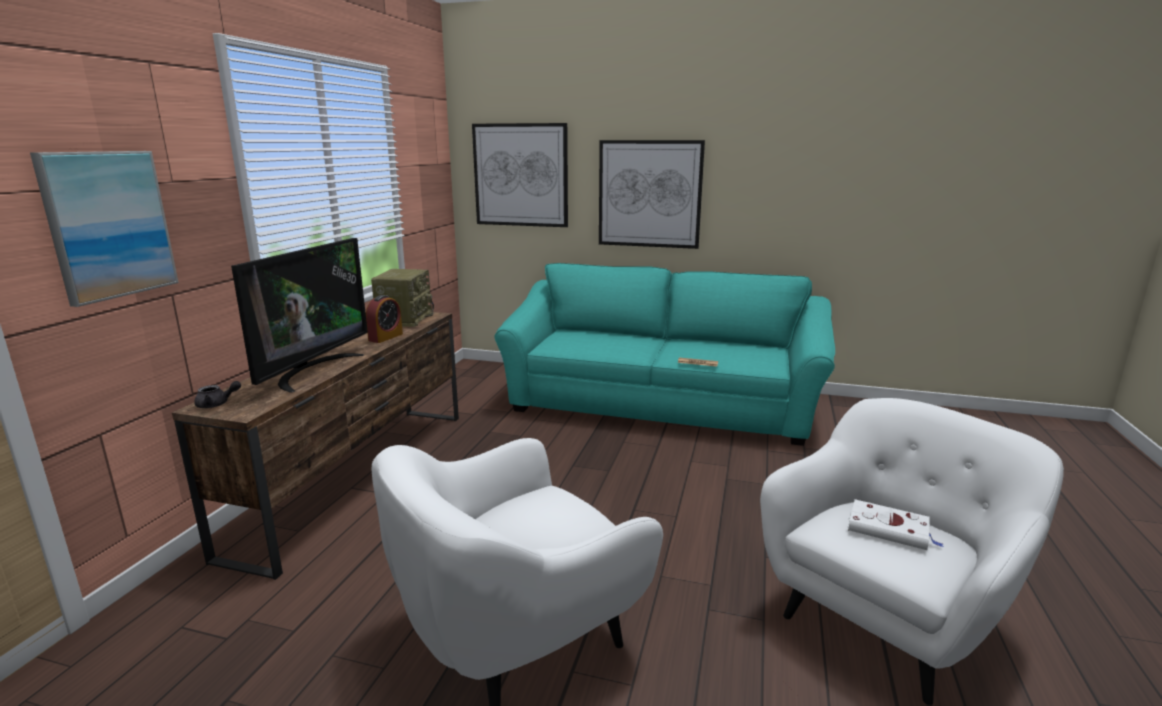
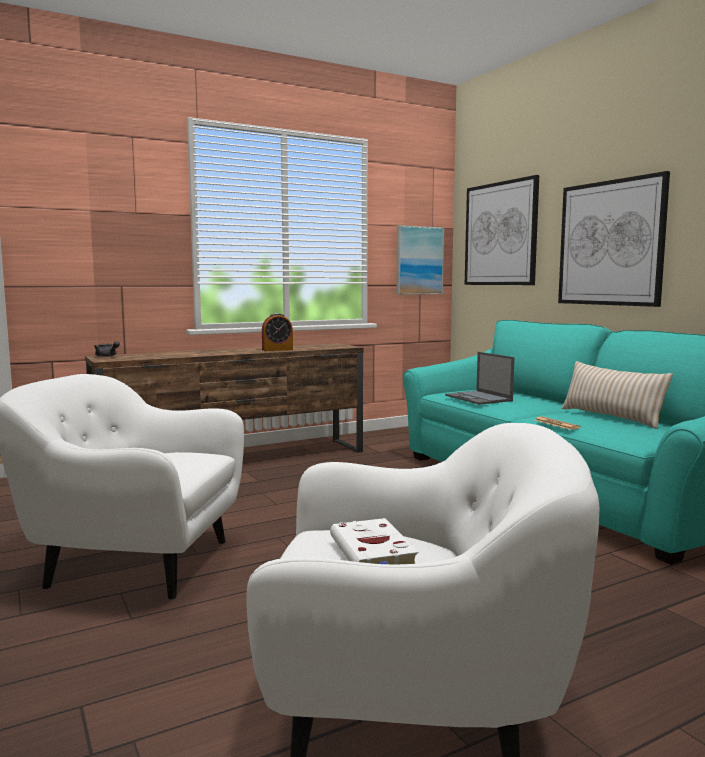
camera: 45 degrees right, 10 degrees down
(108, 225) = (82, 233): picture -> picture (419, 260)
(312, 370) = (188, 354): television -> none
(404, 319) = (321, 346): radio -> none
(589, 346) = (479, 398): none -> laptop
(708, 345) = (611, 417): none -> beige pillow

